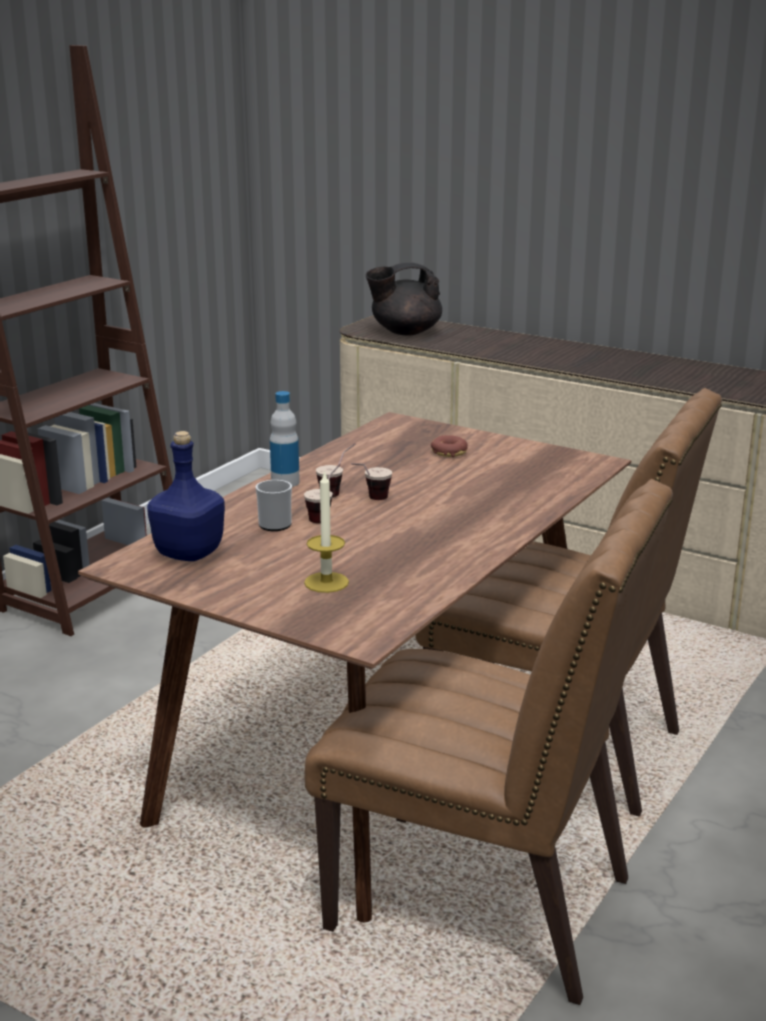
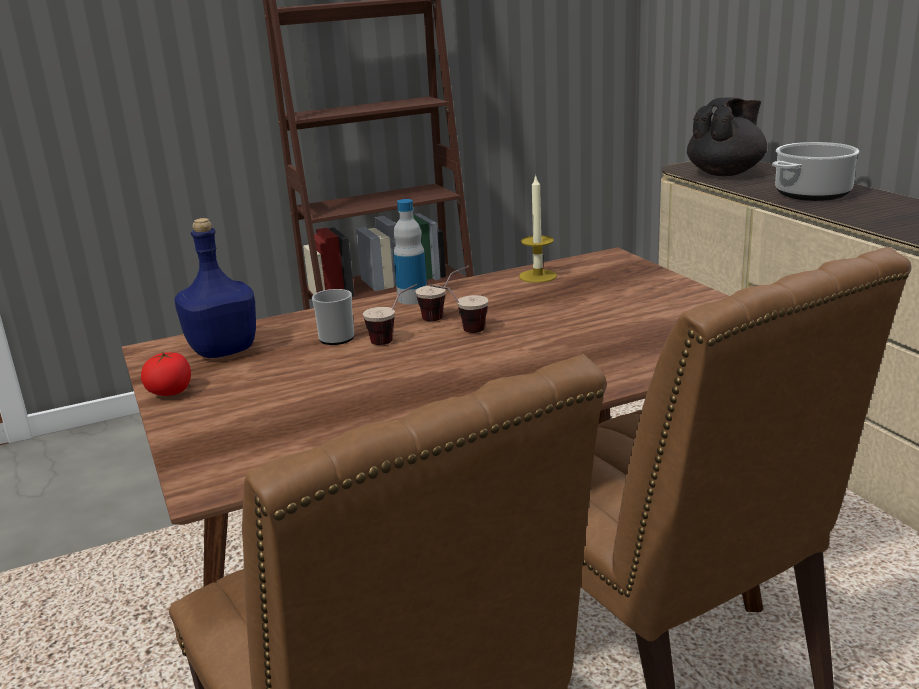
camera: 35 degrees right, 0 degrees up
(206, 592) = (170, 392): none -> tomato
(326, 582) = (282, 409): candle -> candle (538, 276)
(405, 332) = (726, 173): black teapot -> black teapot turned 120 degrees clockwise
(449, 452) = (617, 296): donut -> none
(500, 345) = (812, 194): none -> cooking pot

